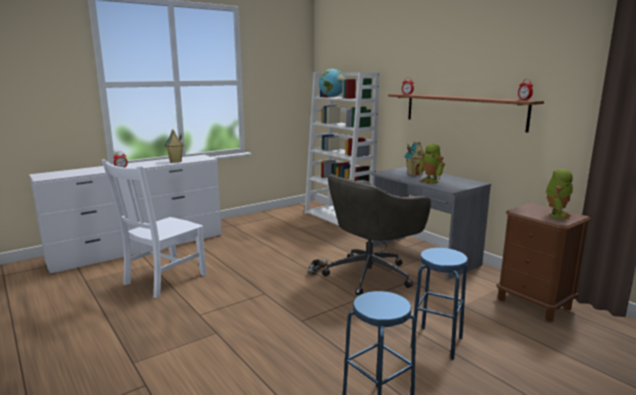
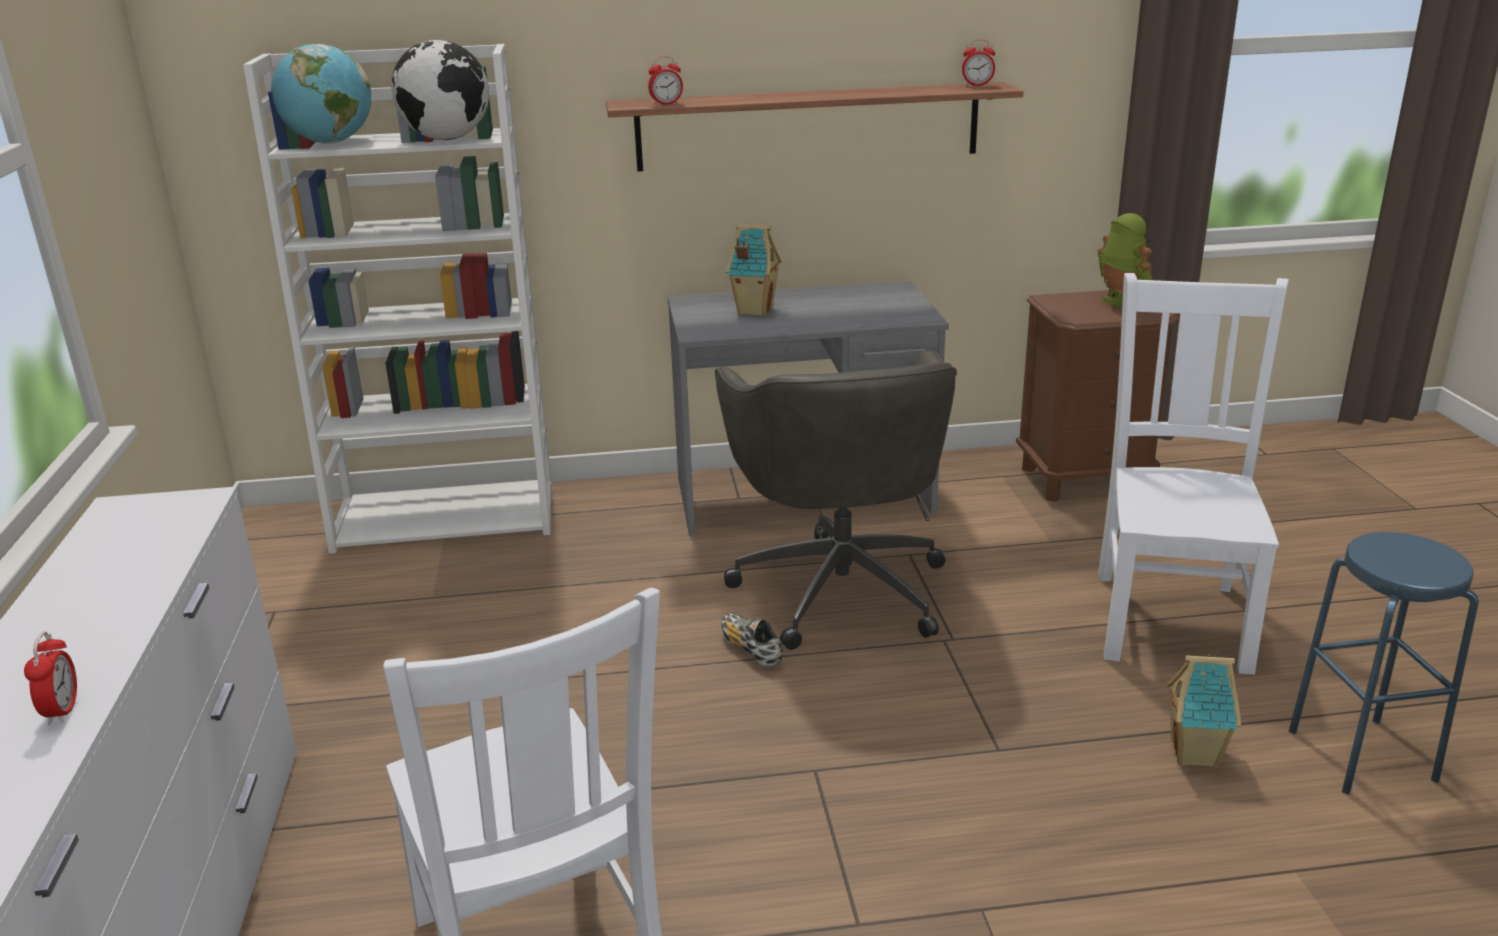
camera: 60 degrees left, 10 degrees up
(175, 161) = (134, 568): toy house -> toy house (1196, 754)
(351, 98) = (447, 139): none -> globe
(430, 181) = (837, 315): toy robot -> none
(437, 343) = (1170, 617): blue stool -> white chair

